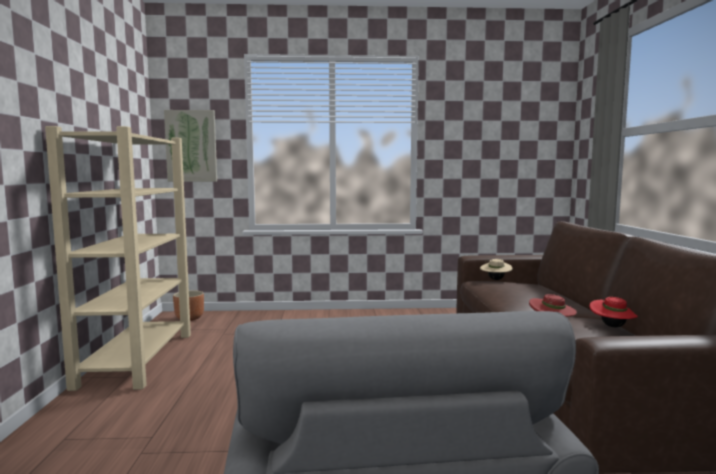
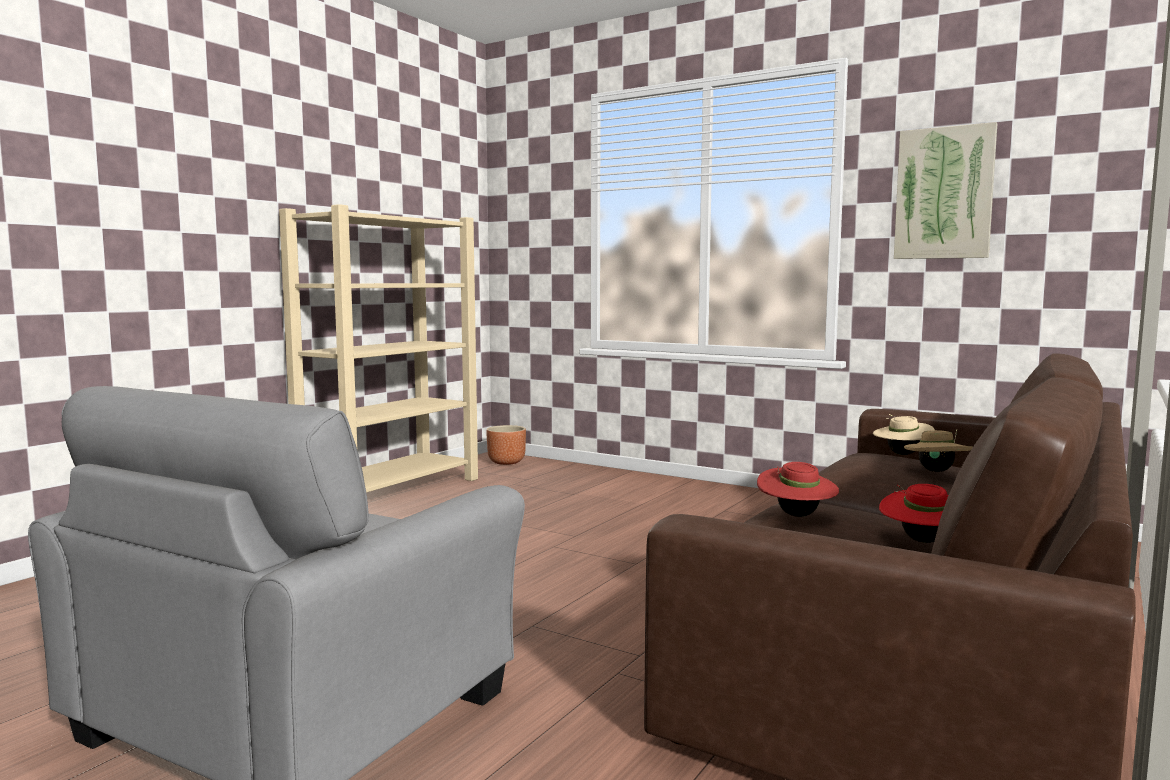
camera: 35 degrees right, 0 degrees up
(191, 146) = (528, 229): picture -> picture (944, 193)
(532, 287) = (936, 471): none -> beige hat

